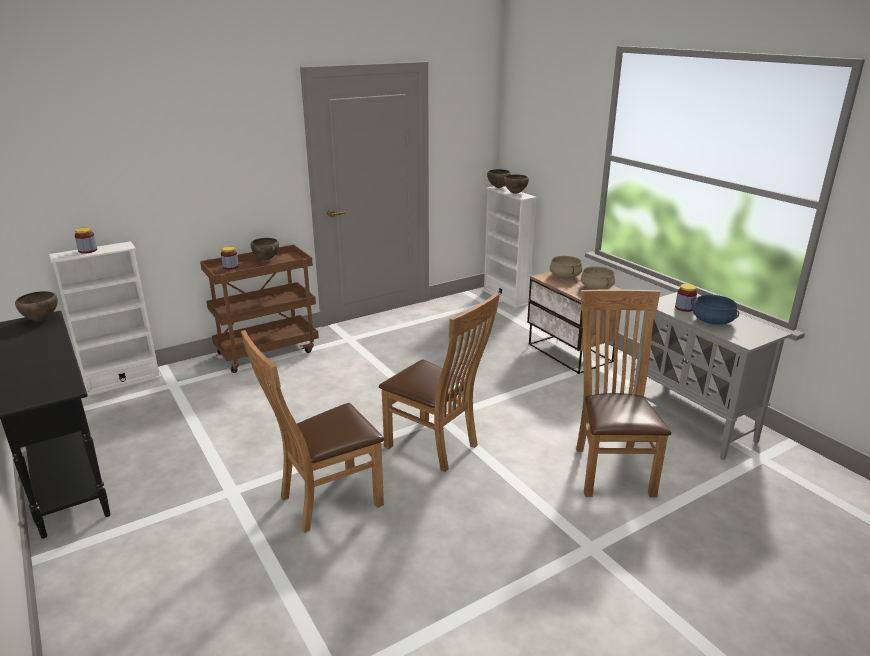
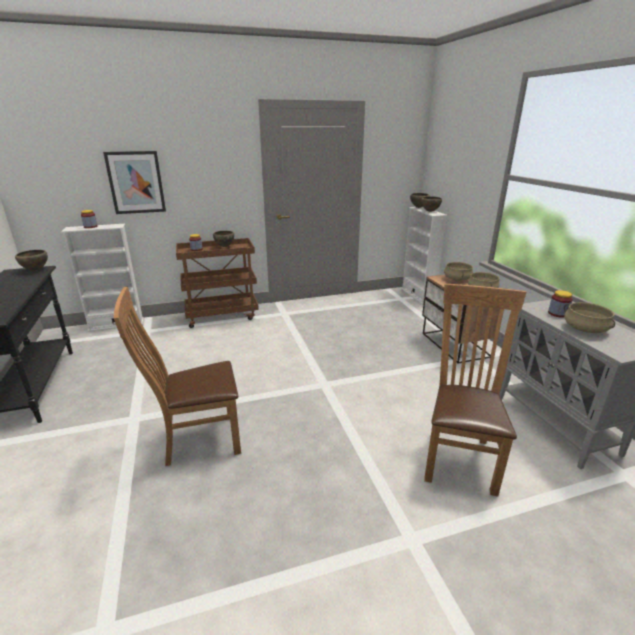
camera: 15 degrees right, 0 degrees up
(145, 185) = (136, 182): none -> picture
(436, 447) = (309, 408): brown chair -> none
(712, 321) = (584, 329): blue cooking pot -> beige cooking pot

